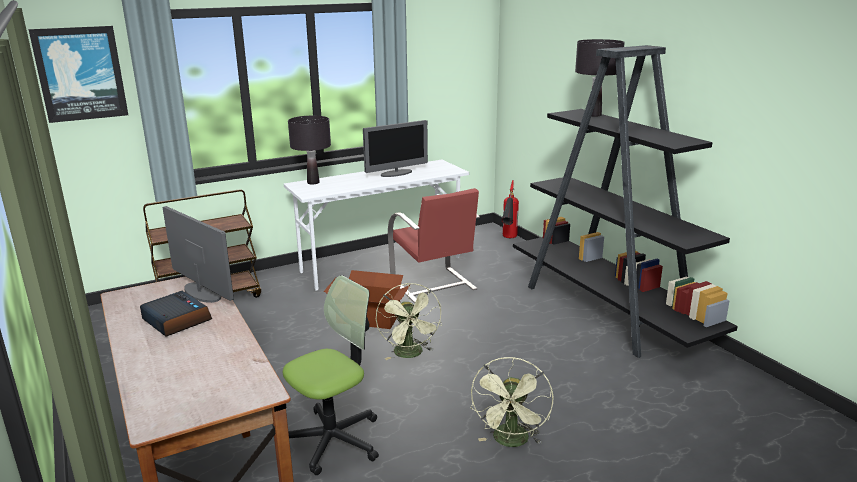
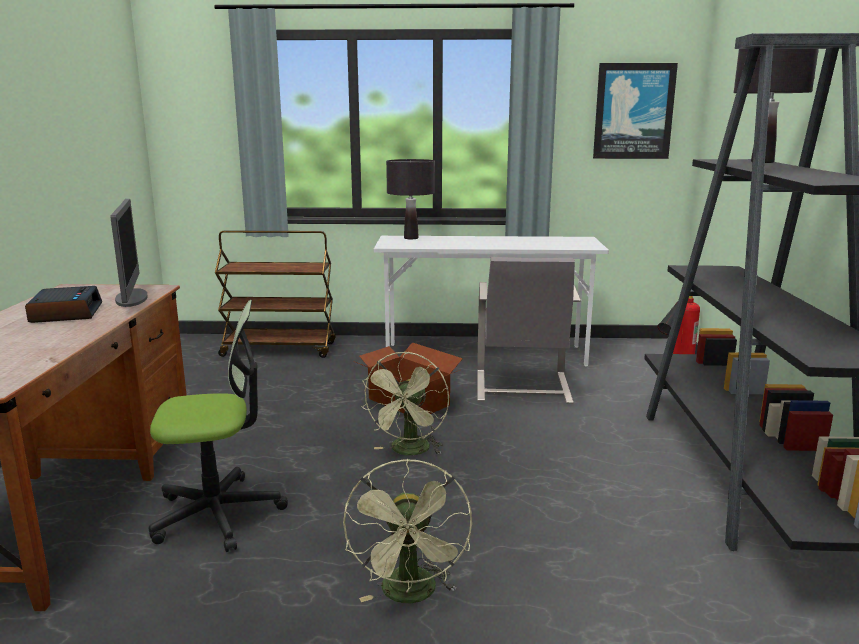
camera: 30 degrees right, 5 degrees down
(80, 74) = (191, 93): picture -> picture (633, 111)
(396, 173) = (515, 241): monitor -> none
(433, 285) = (522, 388): red chair -> grey chair
(511, 442) = (411, 595): green fan -> green fan turned 45 degrees counterclockwise

